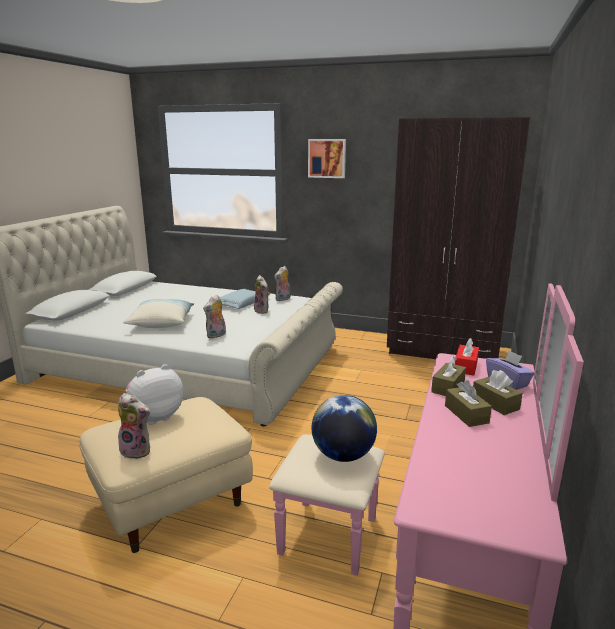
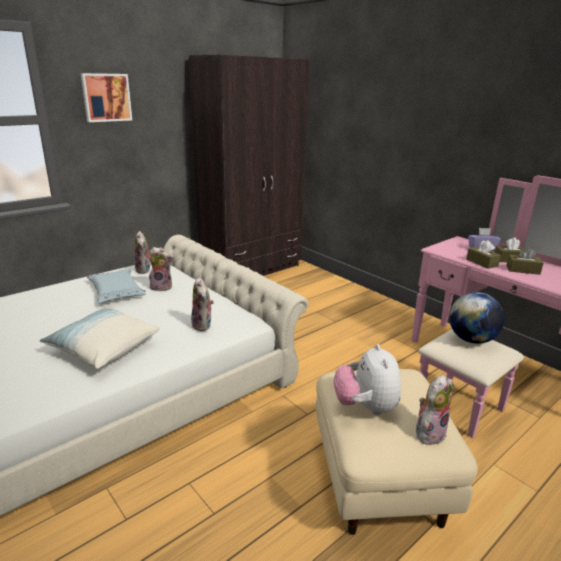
camera: 60 degrees left, 5 degrees up
(465, 366) = (451, 249): red tissue box -> none

